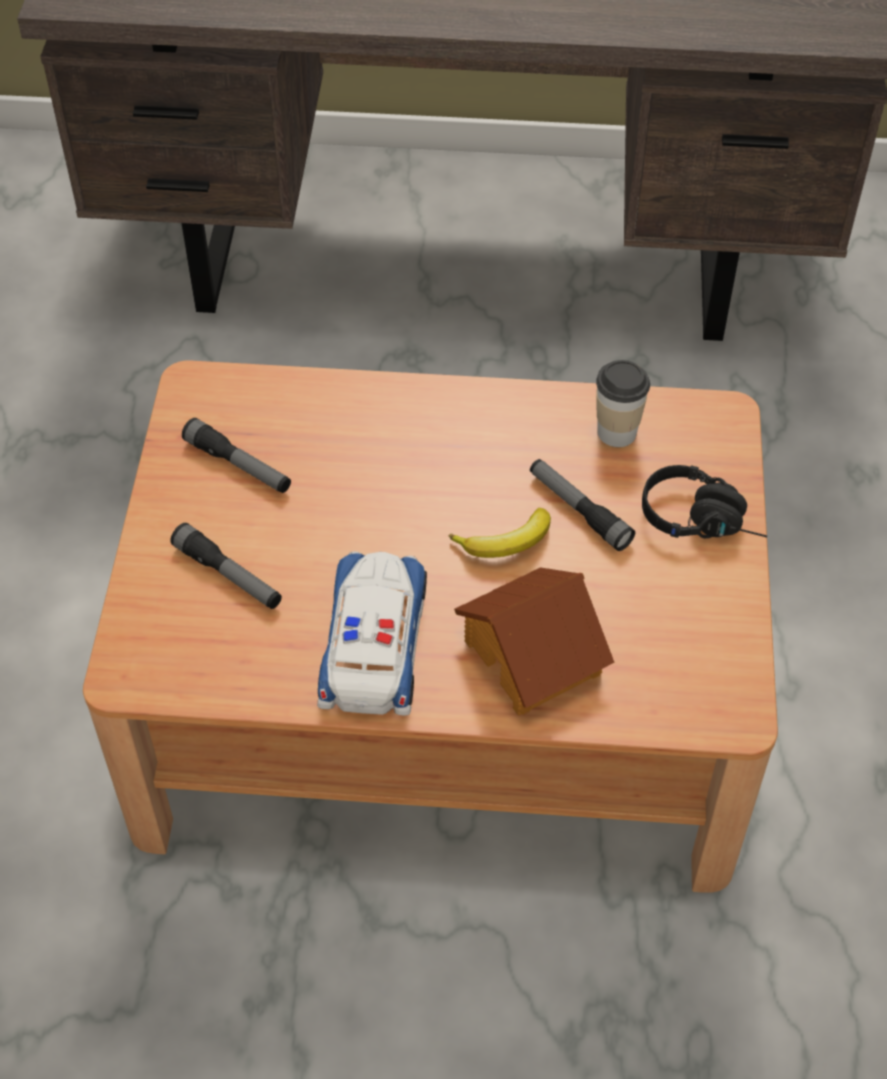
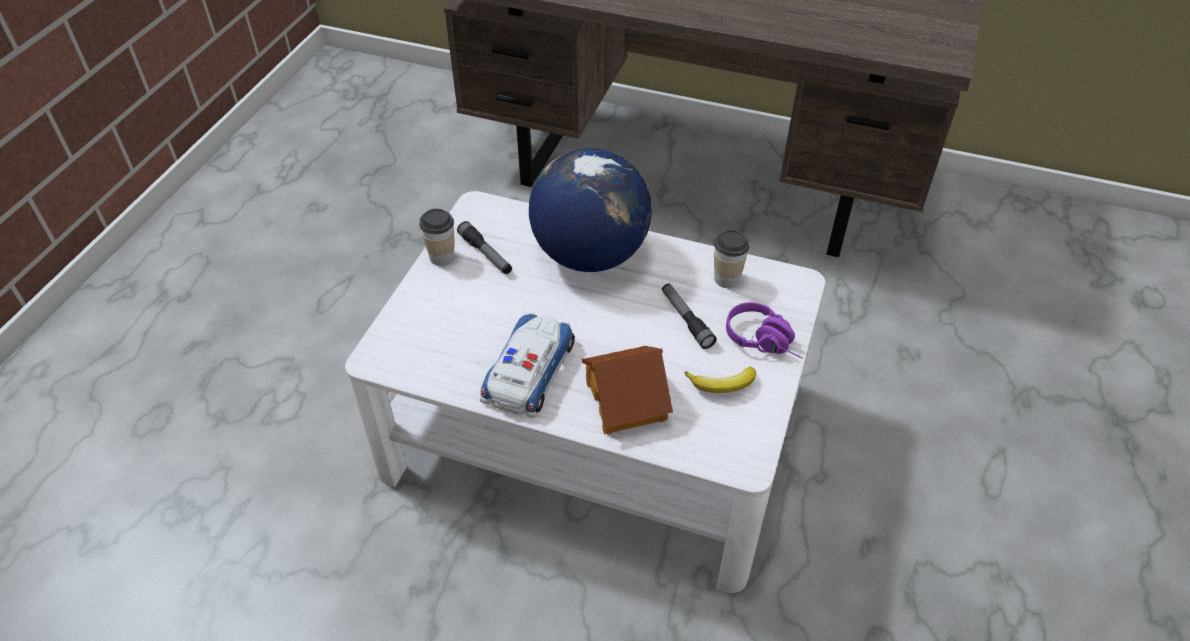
camera: 15 degrees right, 5 degrees down
(171, 484) = (442, 257): none -> cup
(228, 575) = (456, 314): flashlight -> none
(400, 434) = (589, 255): none -> globe
(442, 694) = (594, 430): brown coffee table -> white coffee table
(506, 543) = (633, 330): banana -> banana (722, 385)
(703, 520) = (765, 342): black headphones -> purple headphones

